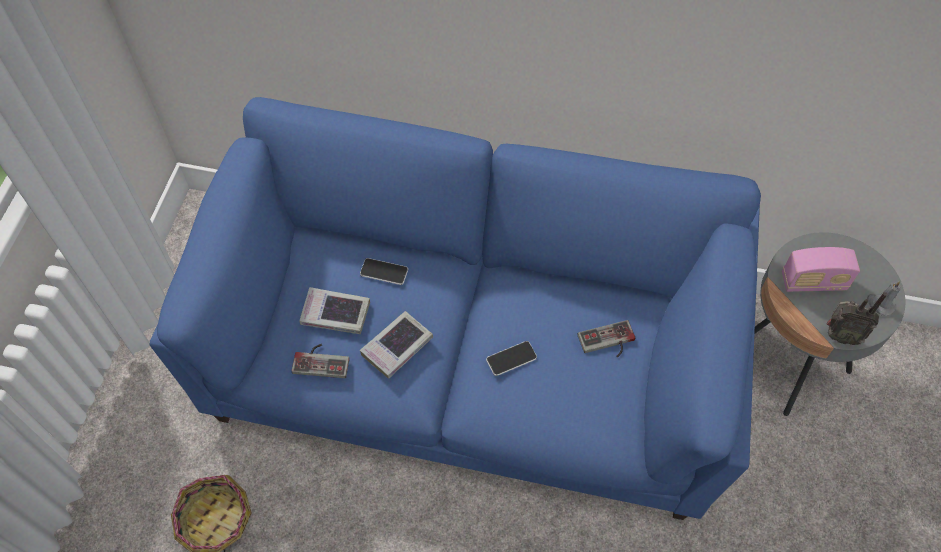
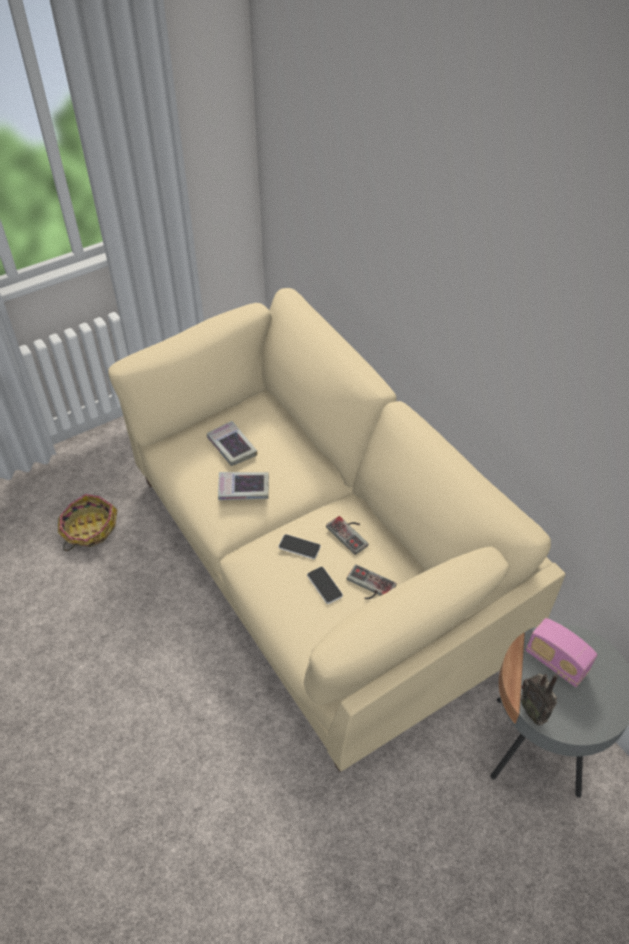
camera: 45 degrees right, 10 degrees down
(322, 360) = (197, 464): game controller -> game controller (351, 533)
(384, 272) = (284, 445): phone -> phone (324, 585)
(471, 360) = (316, 563): blue sofa -> beige sofa
(880, 304) = (593, 719): grey candle -> none

